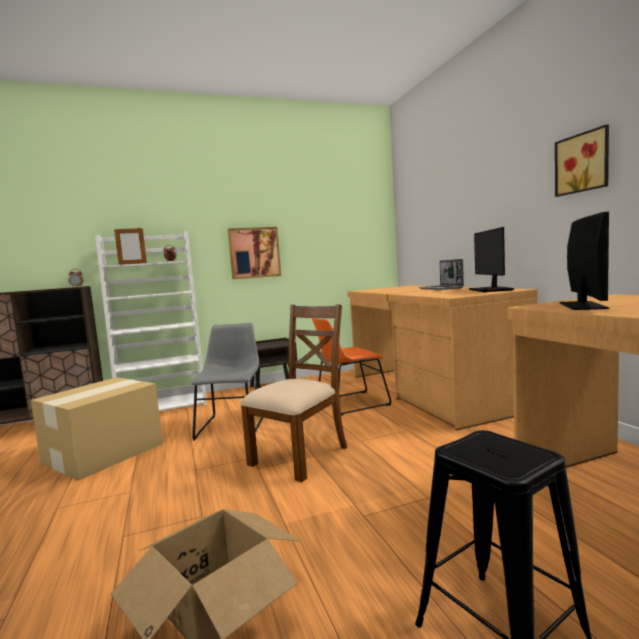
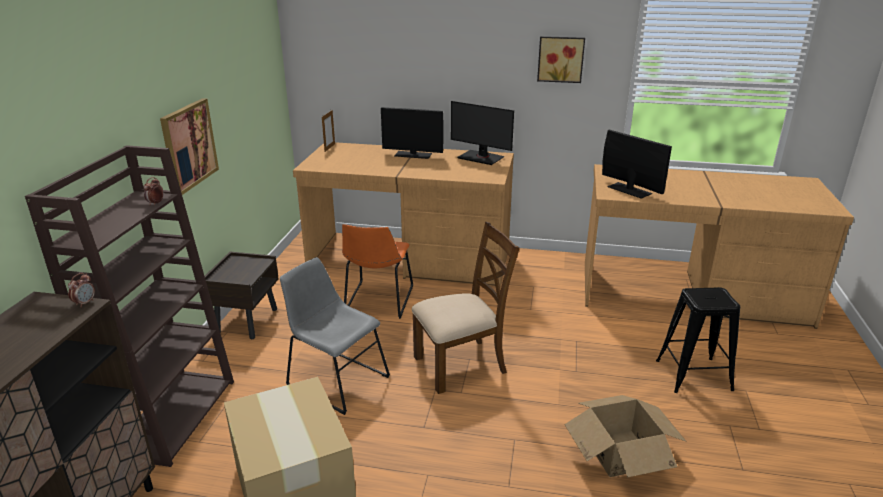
camera: 60 degrees left, 20 degrees up
(132, 264) = (117, 227): picture frame -> picture frame (329, 147)
(164, 405) = (174, 415): white bookcase -> brown bookcase
(300, 455) = (461, 365): brown chair -> brown chair turned 90 degrees clockwise
(441, 288) = (413, 155): laptop -> monitor

